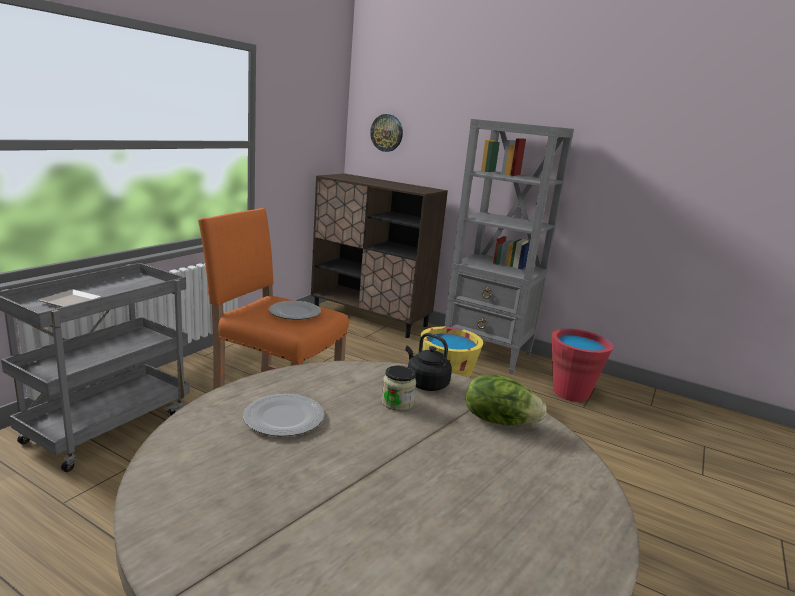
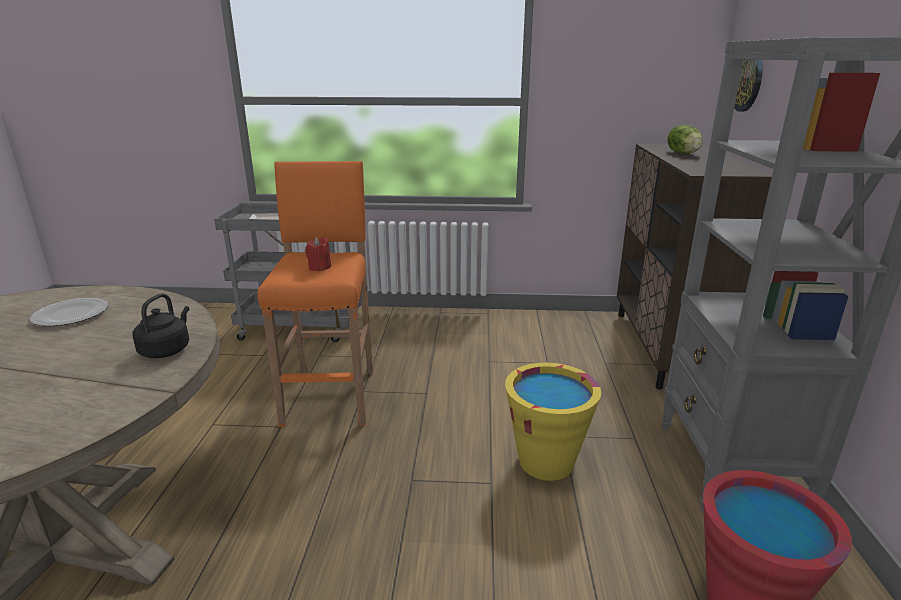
camera: 65 degrees right, 5 degrees up
(294, 312) = (319, 267): plate -> red candle
(397, 403) = (114, 346): jar -> none
(498, 420) = (84, 403): lettuce -> lettuce (683, 153)

